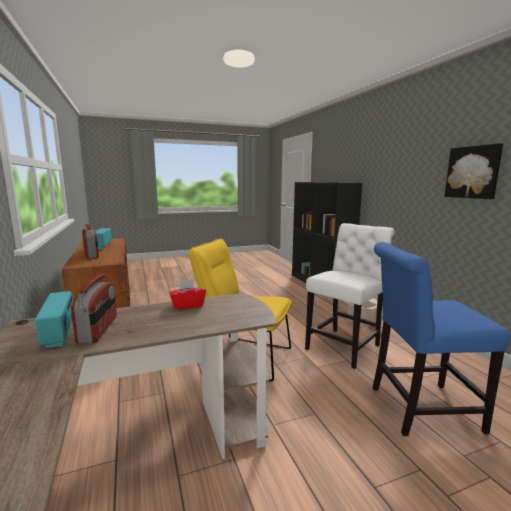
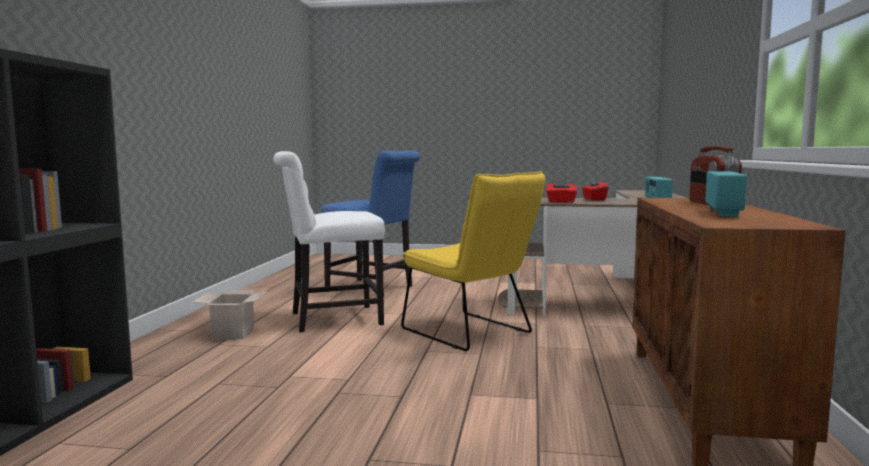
camera: 150 degrees left, 5 degrees down
(98, 329) = (630, 200): radio -> none
(148, 326) = (594, 199): none -> red tissue box
(473, 172) = (196, 83): picture -> none

